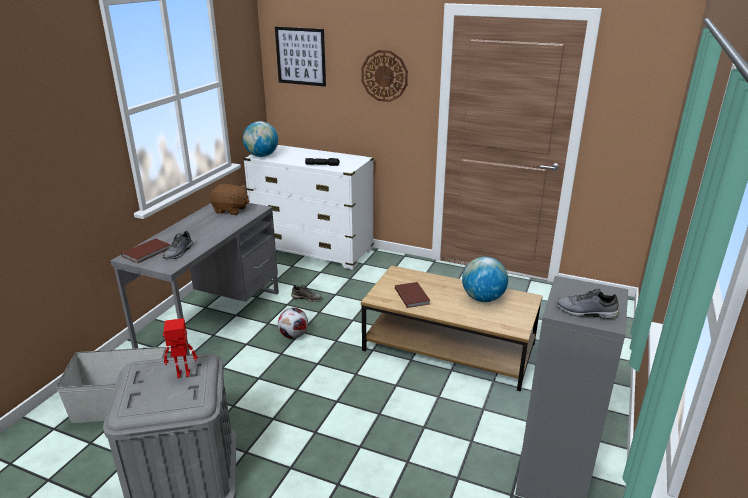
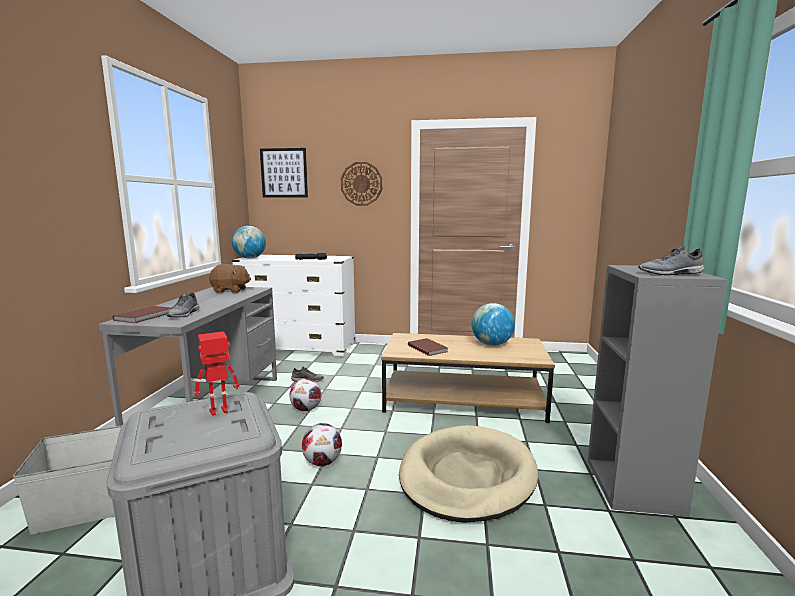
camera: 15 degrees left, 15 degrees down
(289, 398) = (323, 462): none -> football
(405, 436) = (467, 476): none -> beige dog bed

